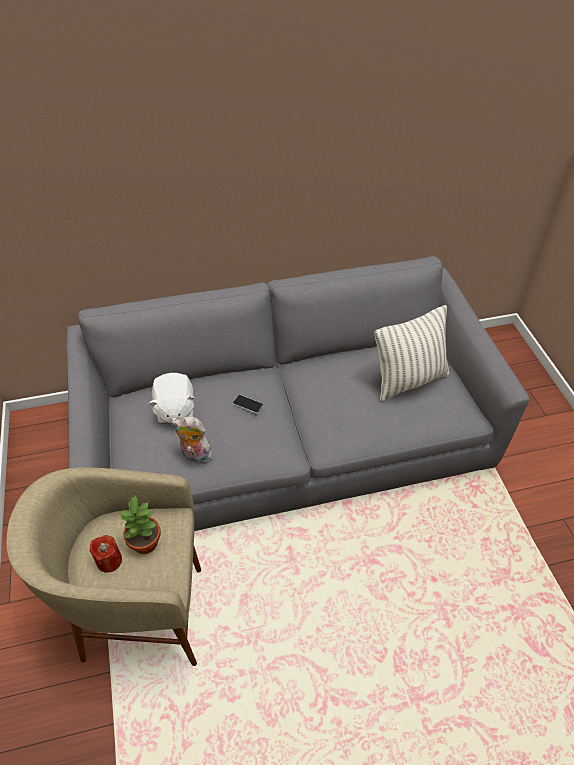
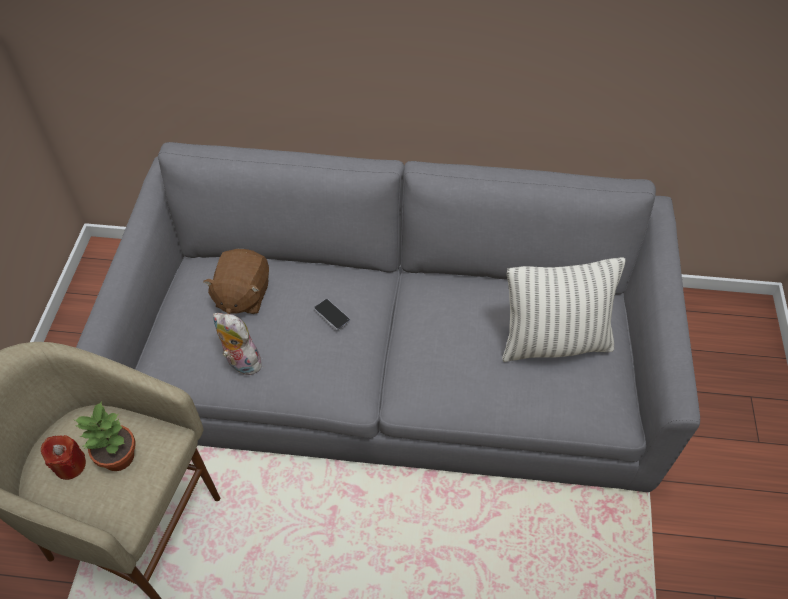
camera: 20 degrees right, 5 degrees up
(174, 410) = (242, 295): white plush toy -> brown plush toy

